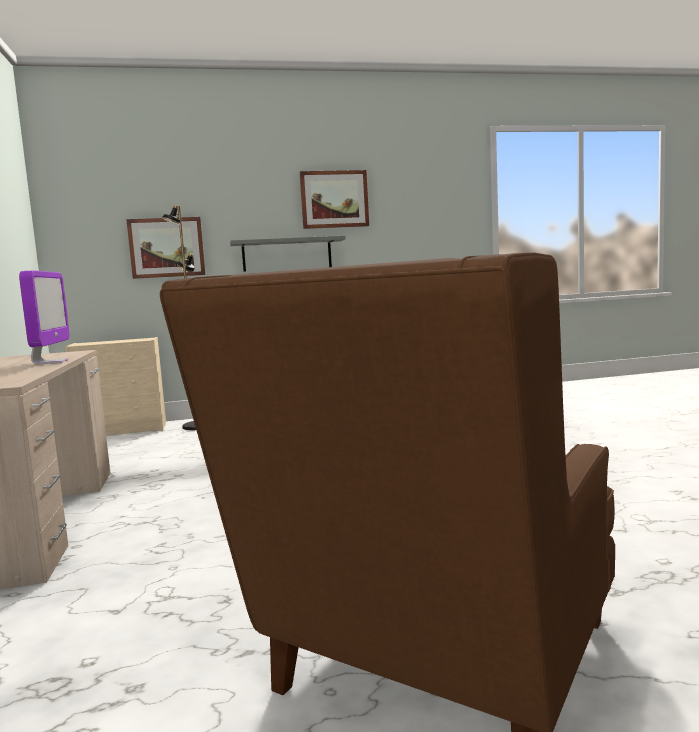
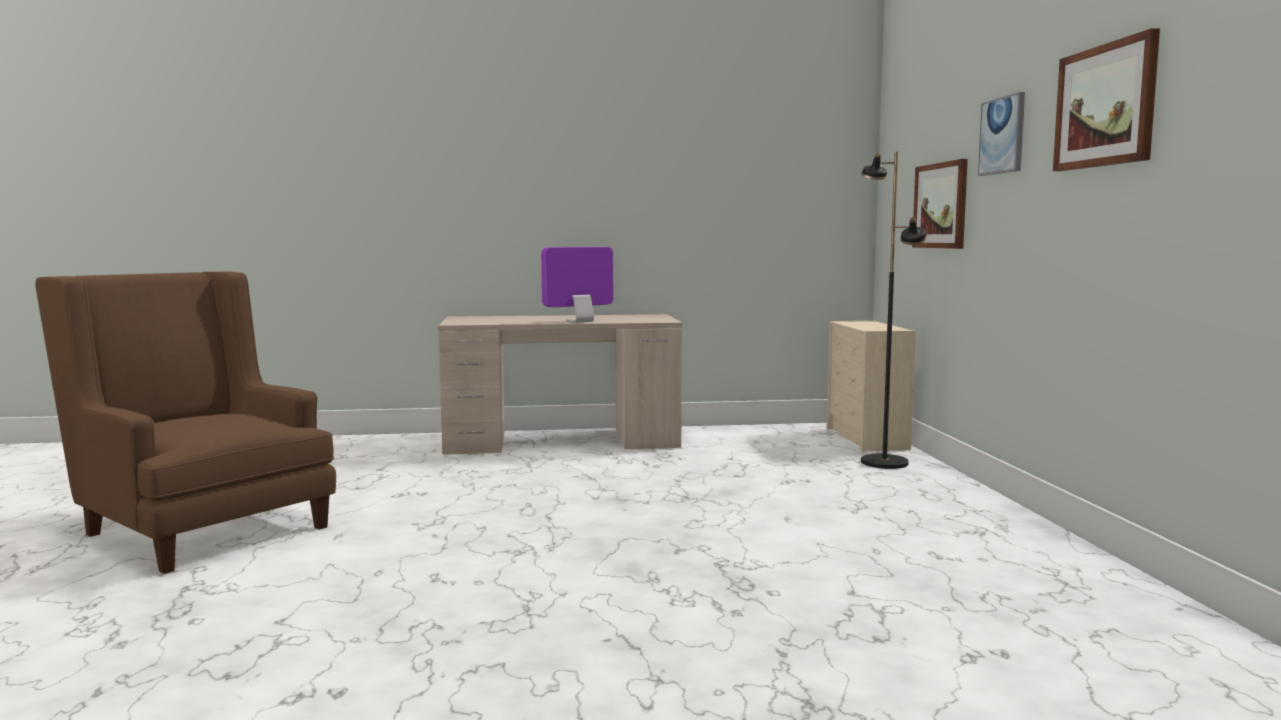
camera: 95 degrees right, 0 degrees up
(50, 362) = (579, 321): monitor -> monitor turned 150 degrees clockwise
(242, 206) = (1002, 135): none -> picture
(287, 254) = (1037, 220): grey shelf -> none

